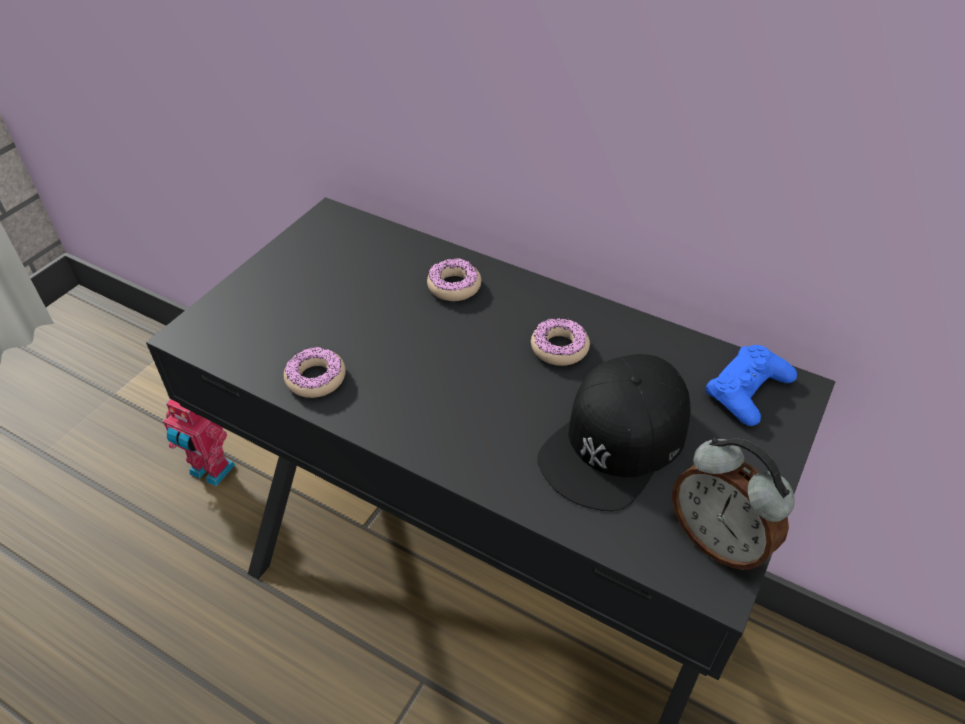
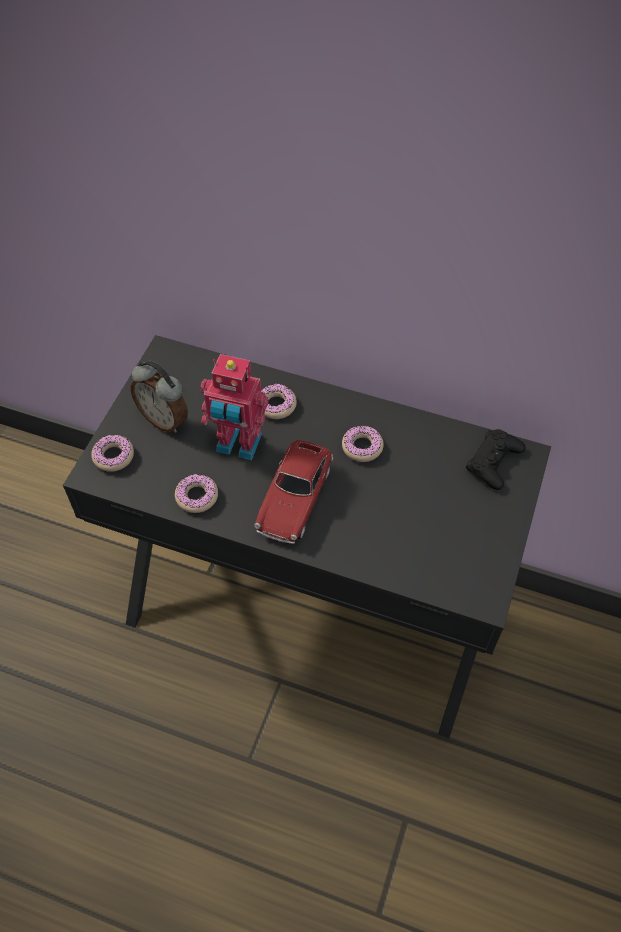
camera: 10 degrees left, 10 degrees up
(210, 471) = (69, 546): toy robot -> toy robot (238, 445)
(224, 317) = (113, 456): none -> donut
(450, 399) = (294, 498): none -> toy car
(615, 442) = (411, 514): black cap -> none
(718, 540) = (484, 572): alarm clock -> alarm clock (164, 419)
(748, 390) = (494, 462): blue game controller -> black game controller

